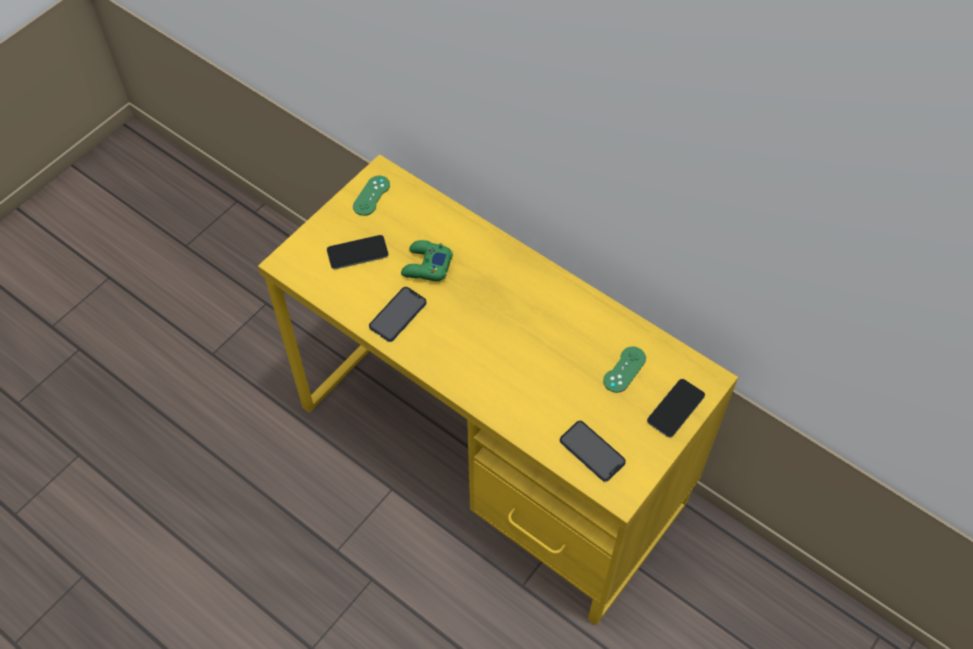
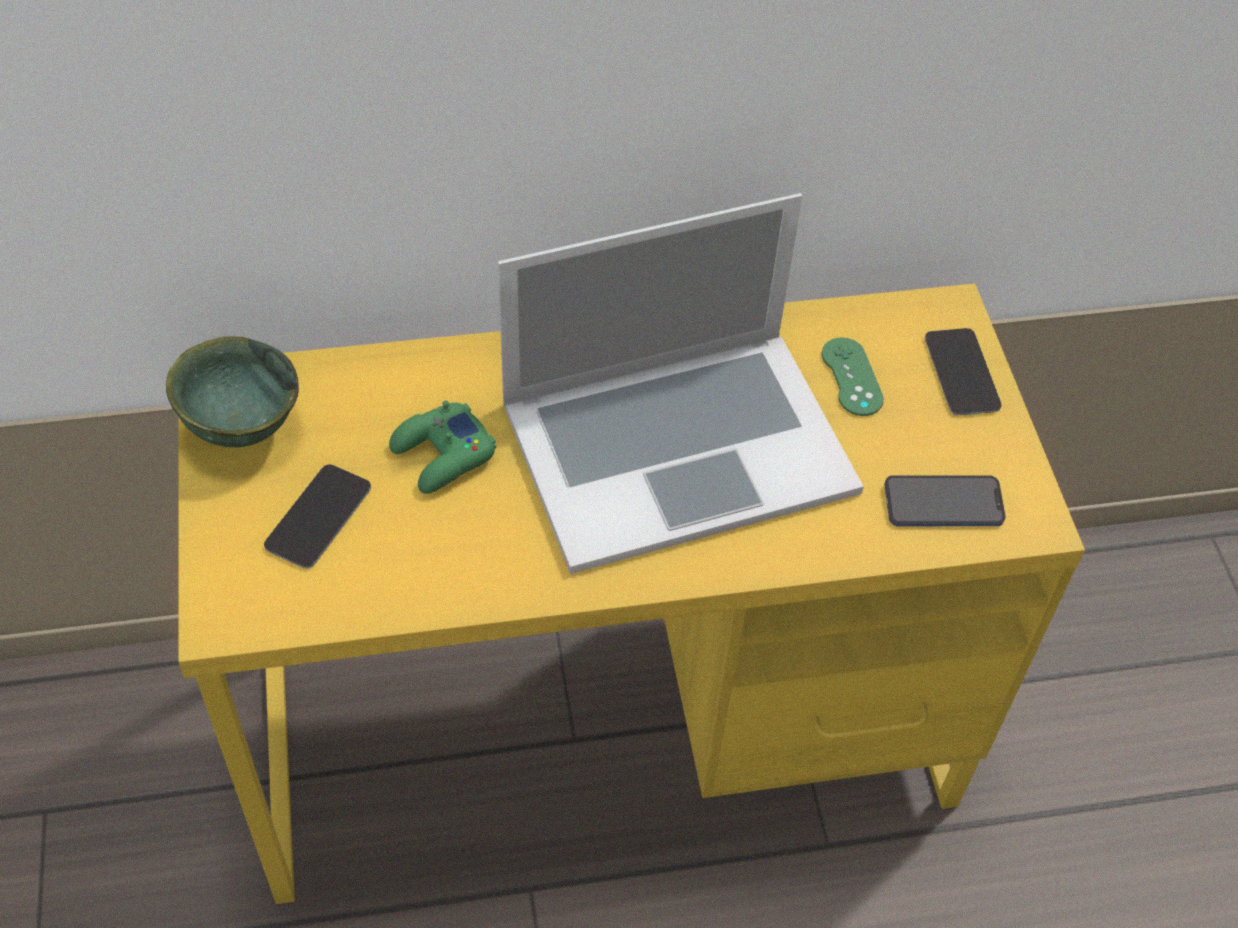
camera: 50 degrees left, 5 degrees down
(371, 196) = (240, 426): green game controller -> green bowl
(398, 315) = (487, 550): phone -> none
(517, 336) = (677, 445): none -> laptop

